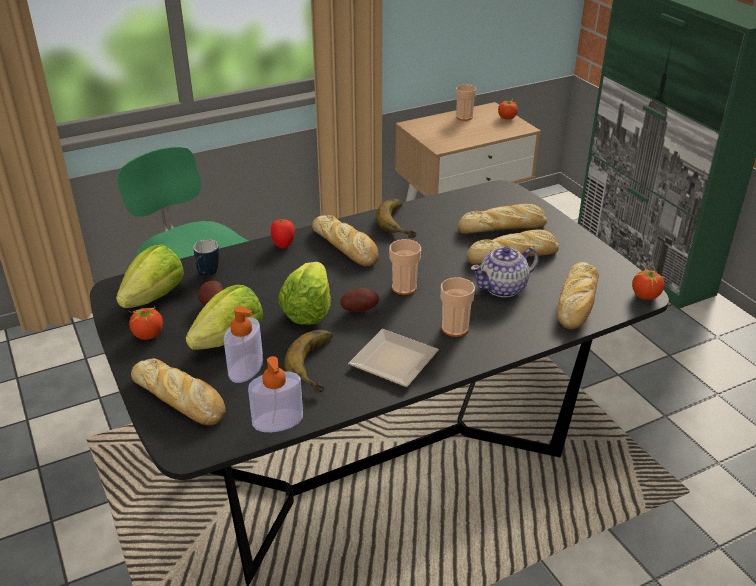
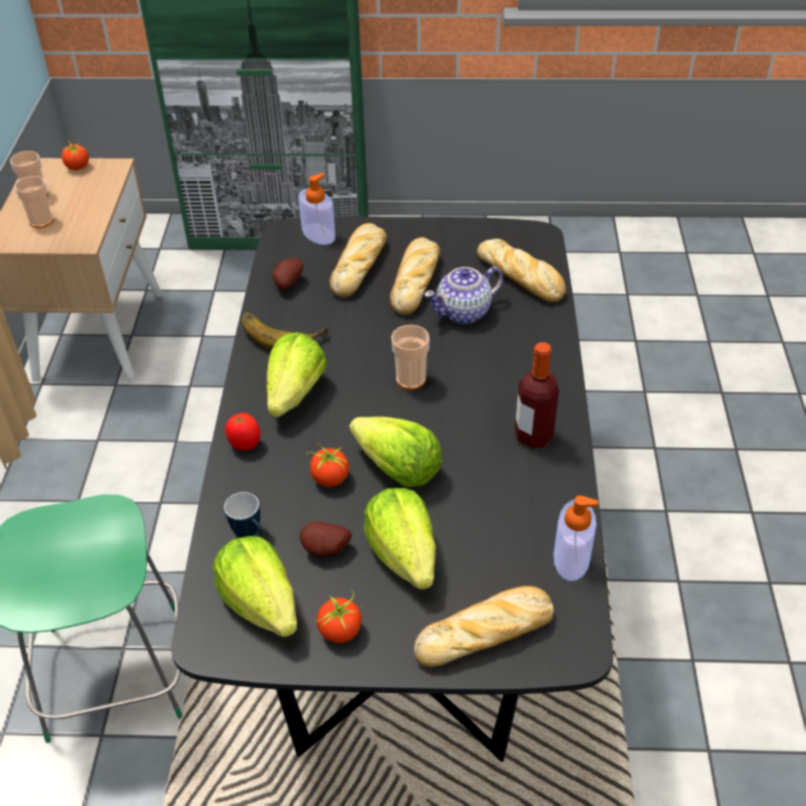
camera: 60 degrees left, 10 degrees up
(246, 368) = (467, 557): soap dispenser -> soap dispenser (318, 234)
(320, 364) = (498, 492): banana -> none
(346, 247) = (295, 394): bread -> lettuce
(360, 310) = (425, 427): potato -> potato (287, 284)
(394, 363) = (533, 436): plate -> bottle
(455, 328) = (506, 372): cup -> cup (41, 221)
(503, 288) = (464, 312): teapot -> teapot turned 60 degrees clockwise
(645, 295) = (540, 235): tomato -> tomato (330, 479)

